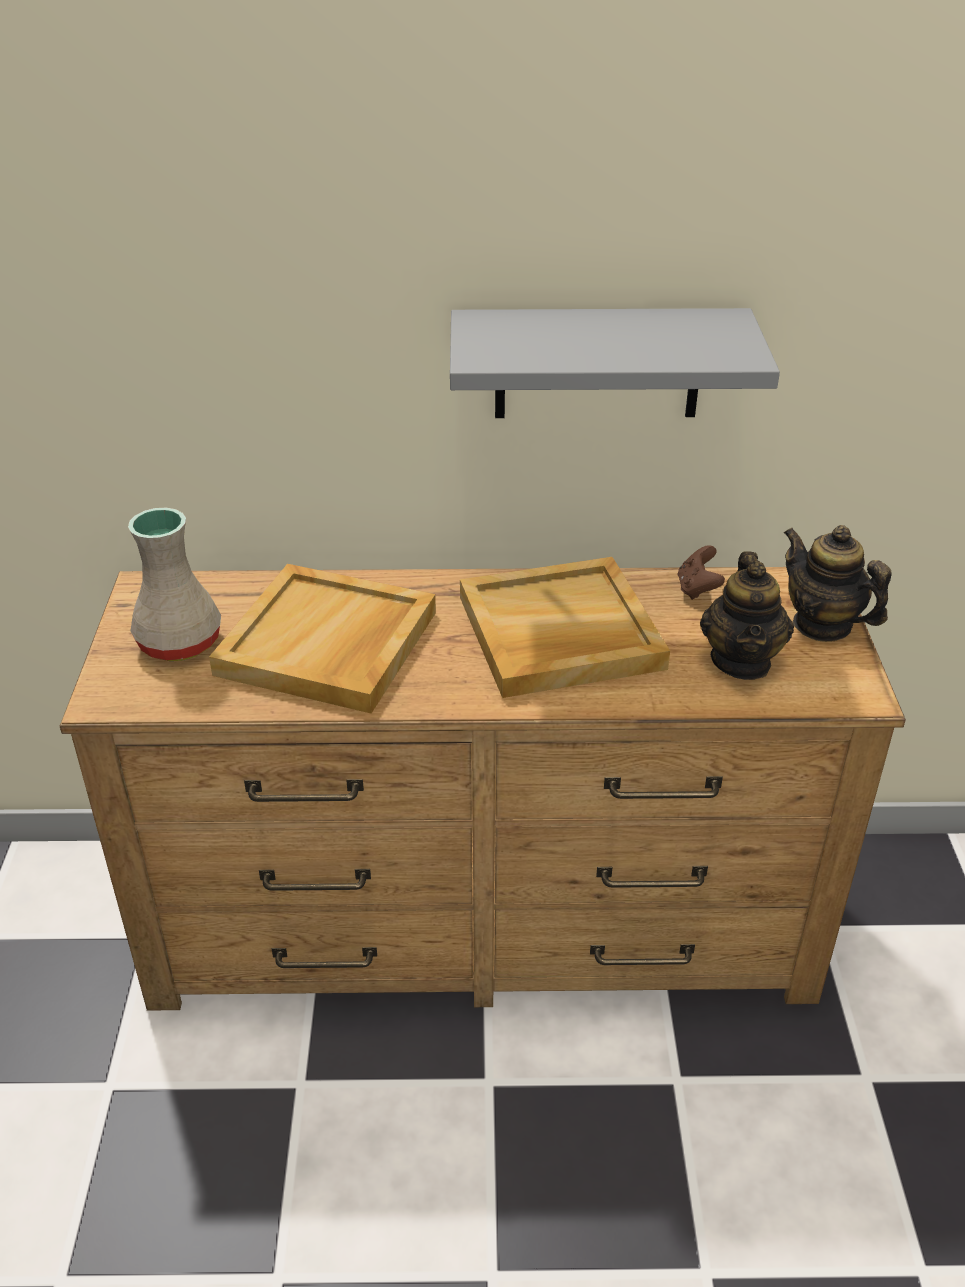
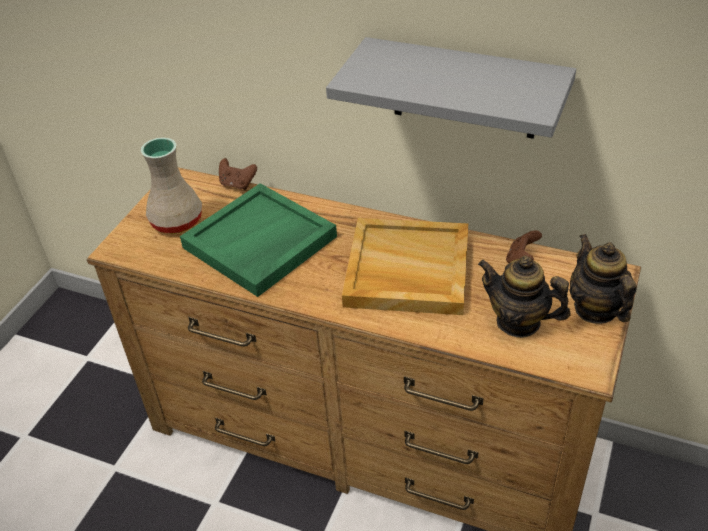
camera: 25 degrees right, 5 degrees up
(243, 575) = (237, 184): none -> brown game controller
(328, 644) = (259, 243): beige tray -> green tray
(741, 661) = (518, 322): teapot -> teapot turned 90 degrees clockwise

